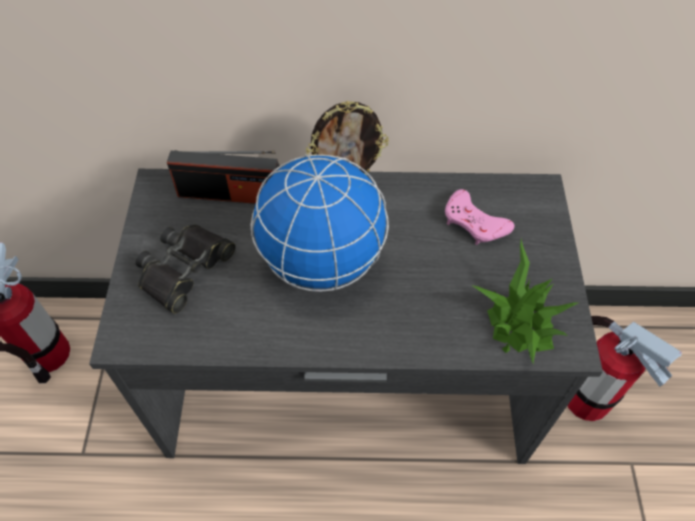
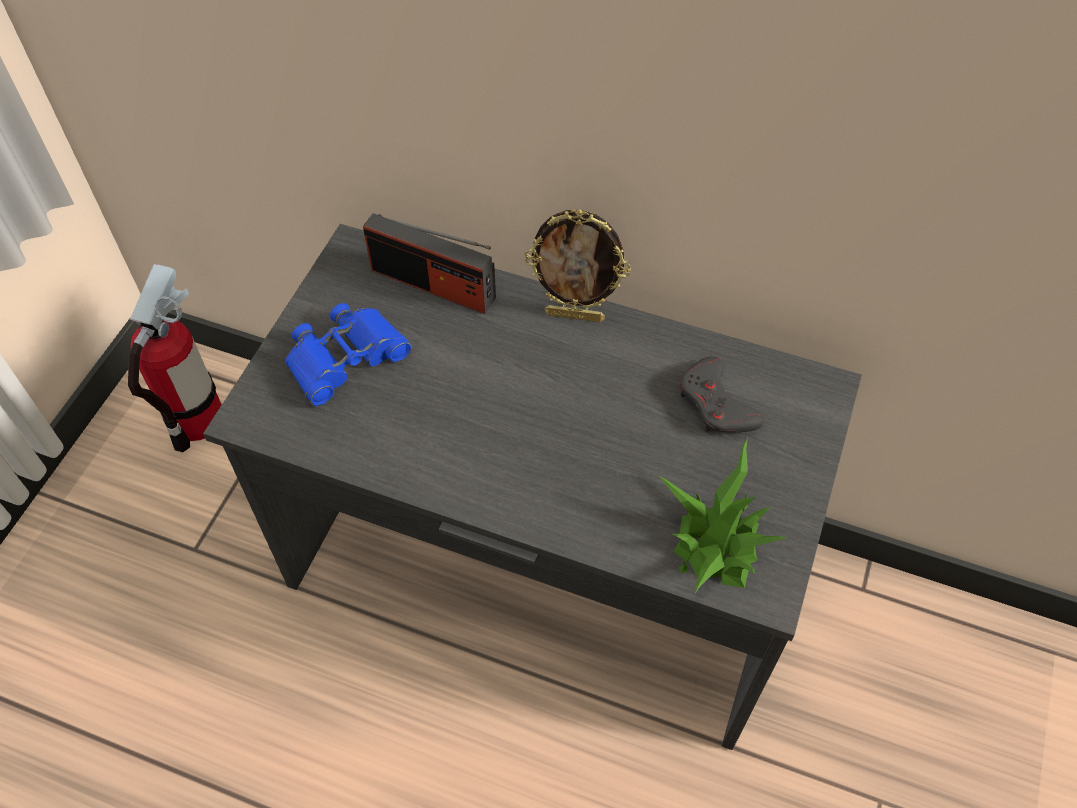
camera: 20 degrees right, 0 degrees up
(184, 269) = (345, 358): black binoculars -> blue binoculars
(321, 260) = (506, 394): globe -> none
(474, 223) = (716, 404): pink game controller -> grey game controller
(586, 399) = (852, 696): fire extinguisher -> none

